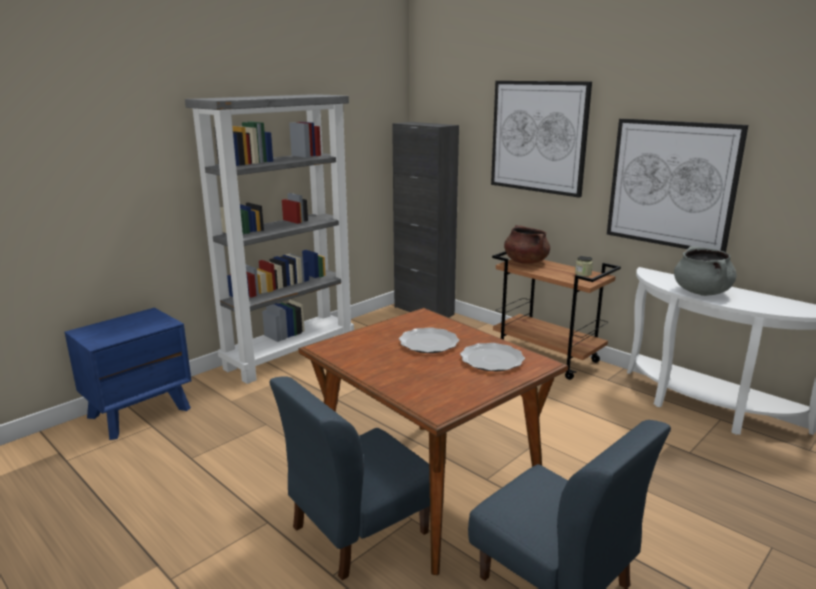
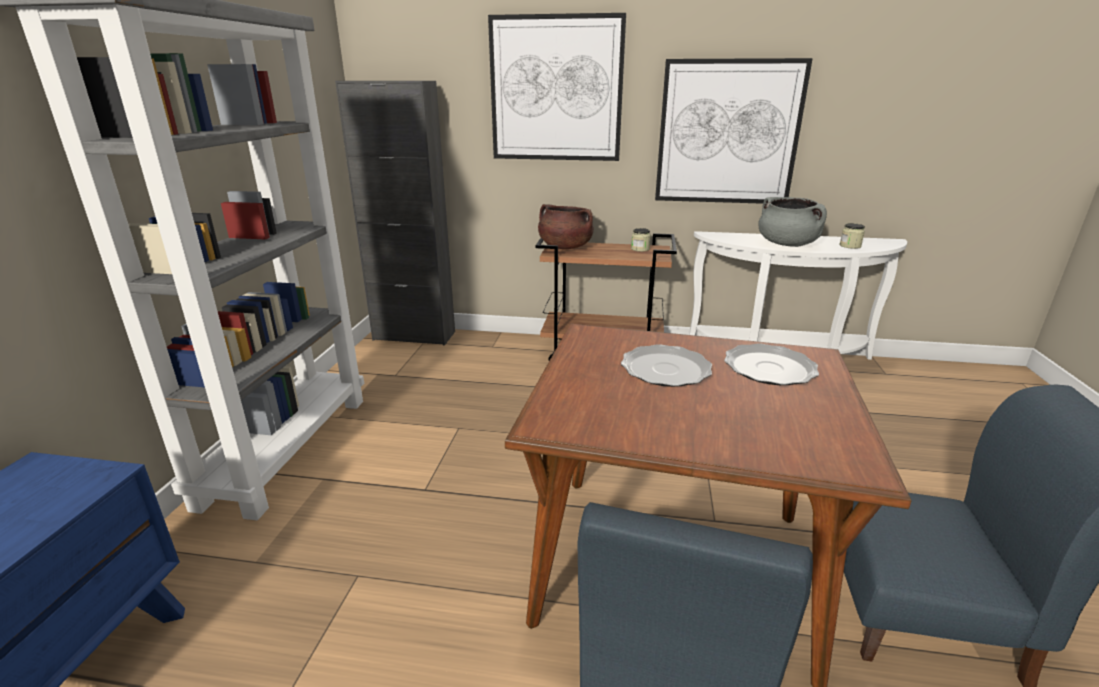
camera: 35 degrees left, 5 degrees up
(765, 305) = (850, 246): none -> jar

